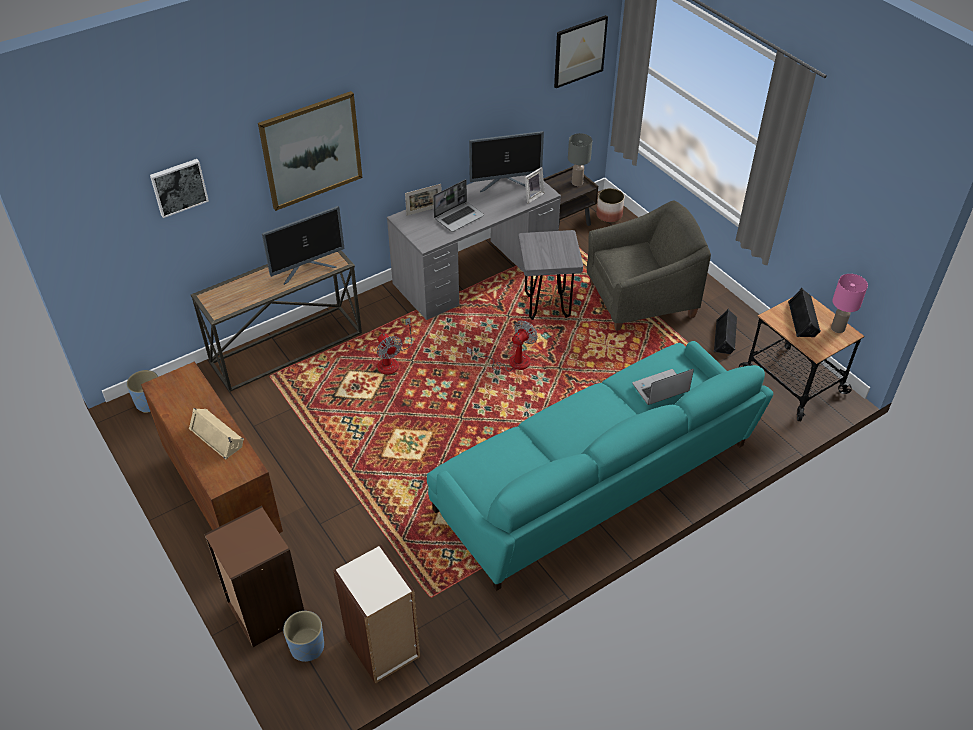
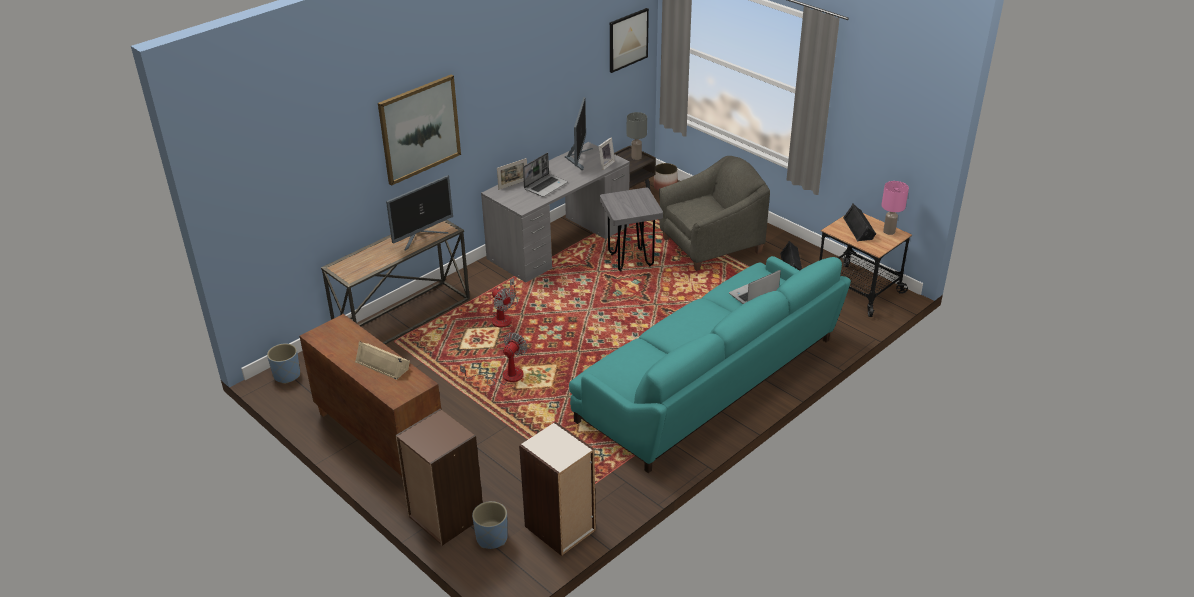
camera: 10 degrees left, 10 degrees down
(178, 187) = (313, 162): picture -> none
(505, 184) = (578, 158): monitor -> monitor turned 60 degrees counterclockwise
(511, 362) = (611, 304): fan -> fan (504, 376)

